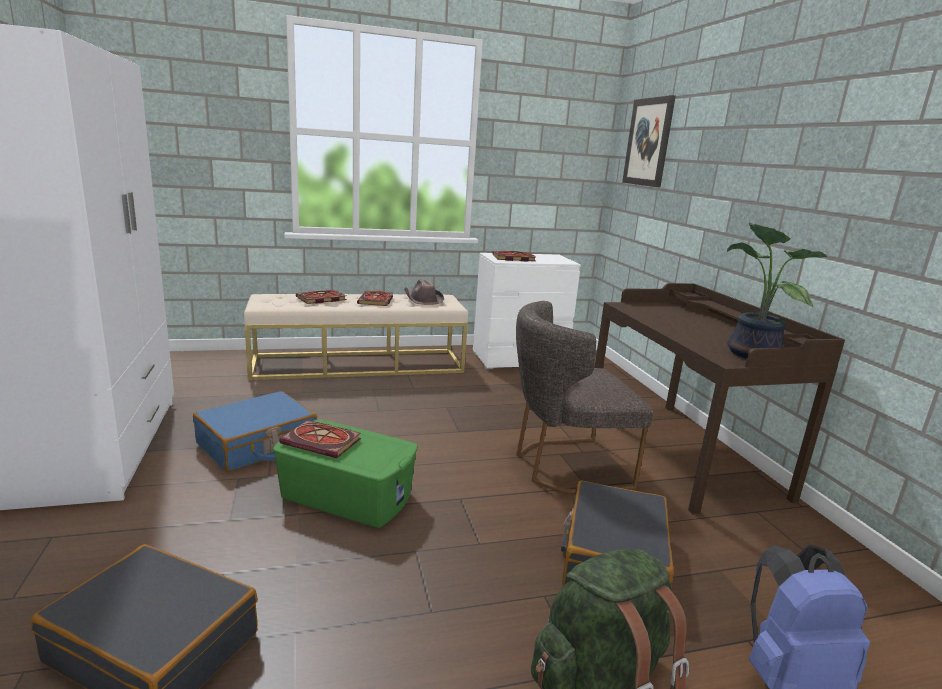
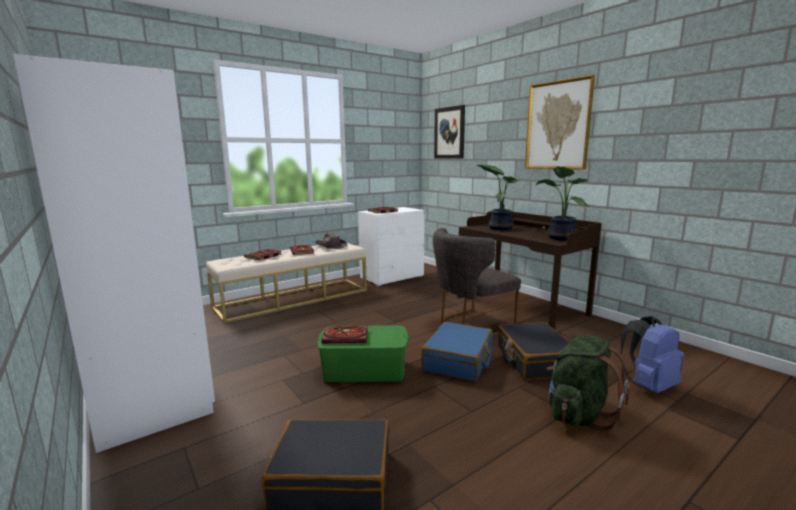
camera: 20 degrees left, 5 degrees down
(258, 444) = (275, 358): blue suitcase -> blue suitcase (458, 361)
(669, 315) = (500, 228): none -> potted plant
(807, 144) = (558, 125): none -> picture

